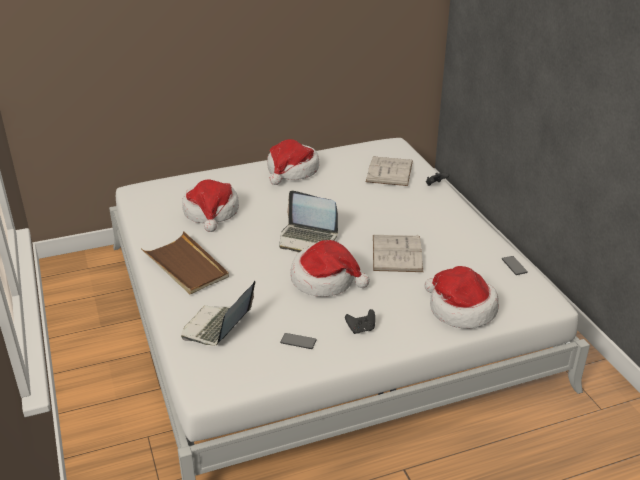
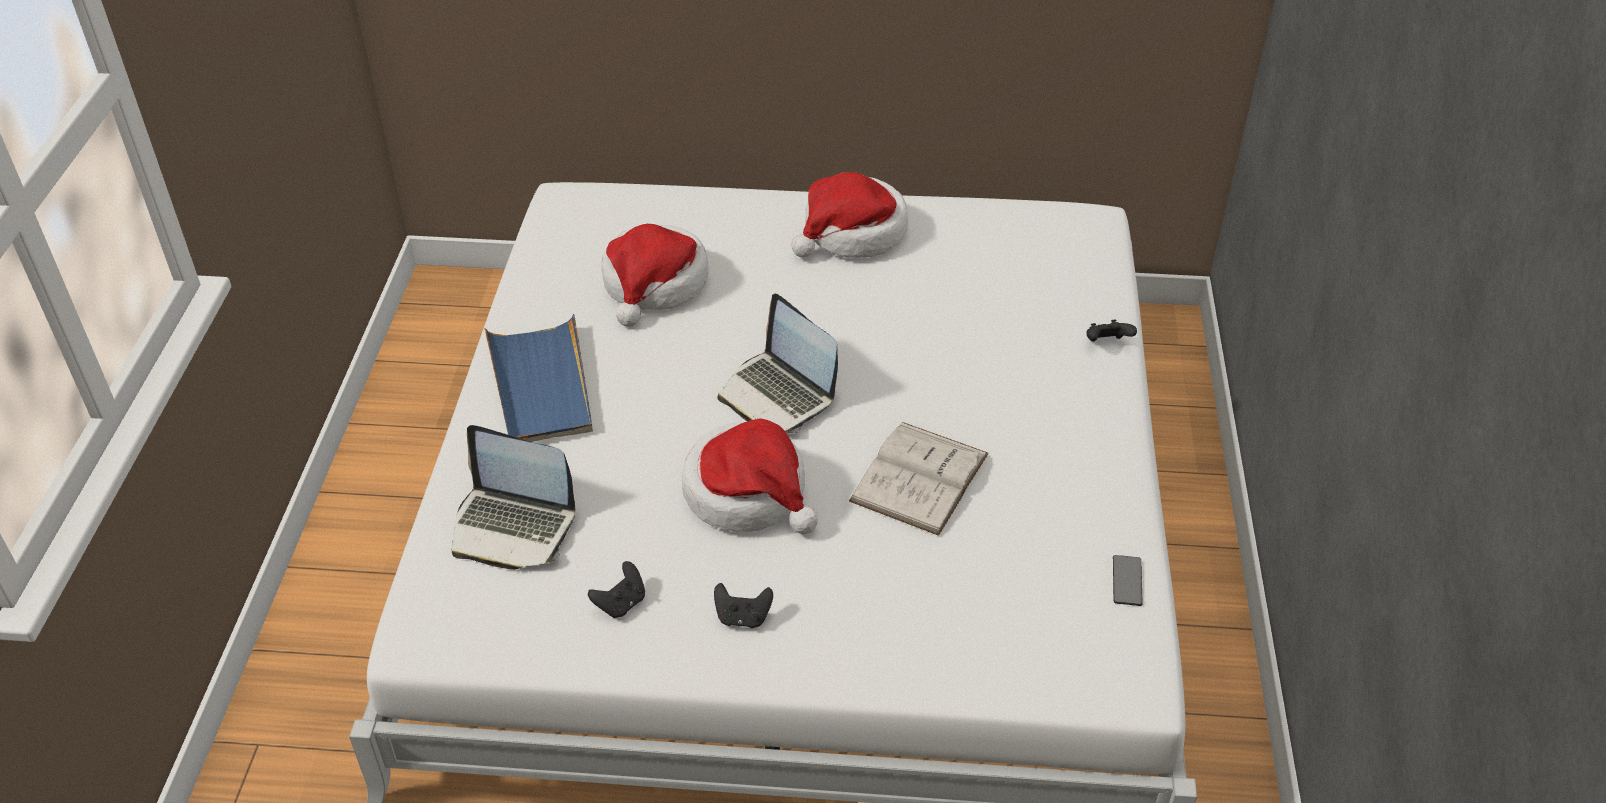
camera: 25 degrees right, 10 degrees up
(186, 266) = (541, 385): brown tray -> blue tray
(217, 327) = (513, 526): laptop -> laptop turned 120 degrees counterclockwise
(298, 341) = (621, 603): phone -> black game controller
(389, 171) = (1034, 286): white book -> none
(460, 309) = (950, 641): hat -> none

